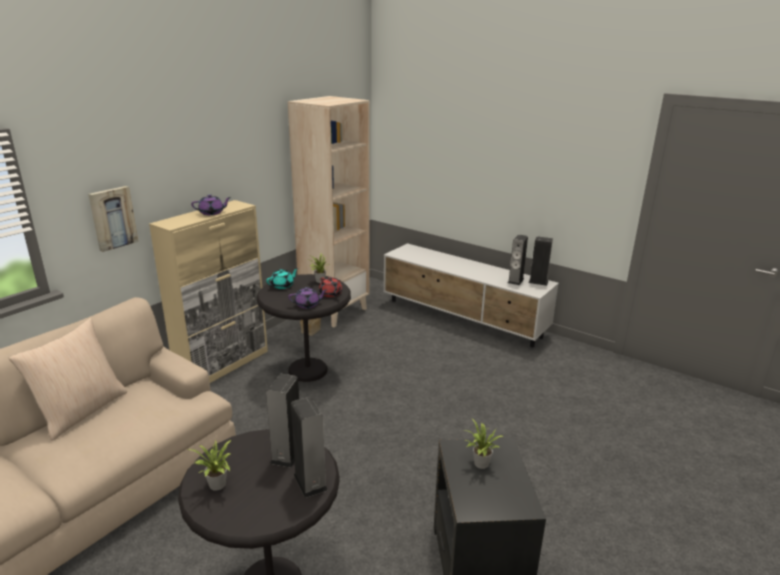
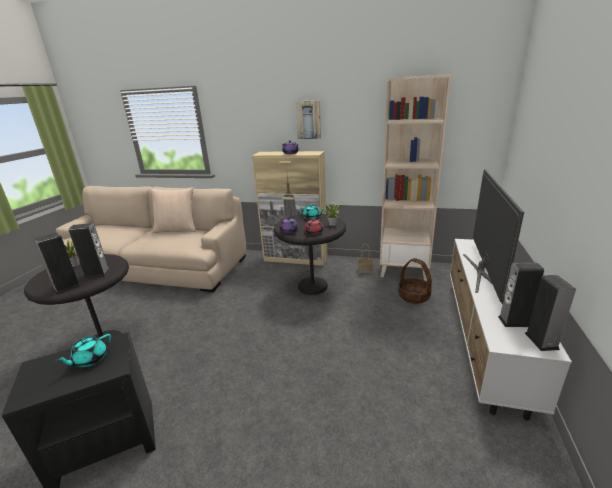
camera: 70 degrees right, 0 degrees up
(112, 218) = (242, 143): picture -> picture (308, 119)
(385, 323) = (414, 296): none -> basket
(450, 266) = (483, 273): none -> television
(479, 464) = (90, 359): potted plant -> turquoise teapot

